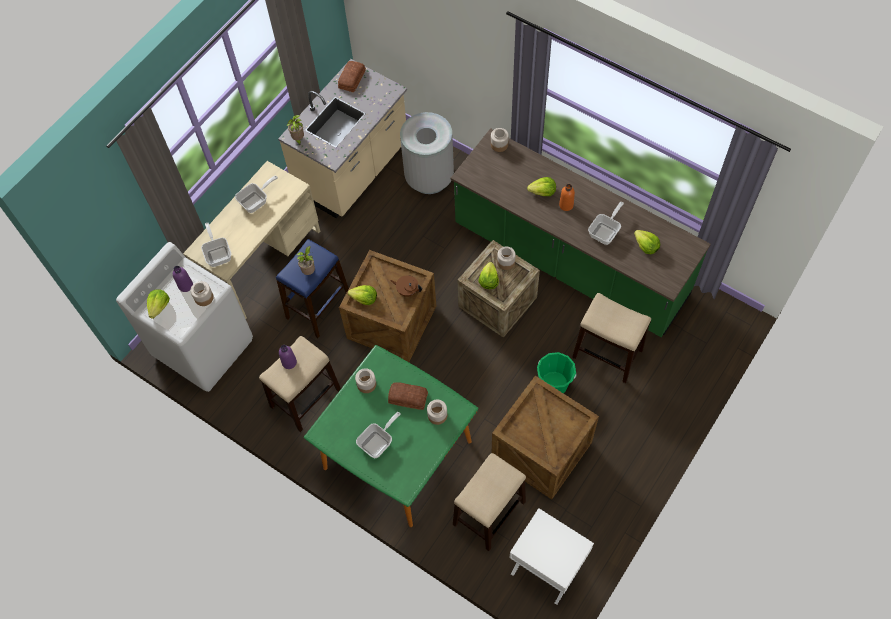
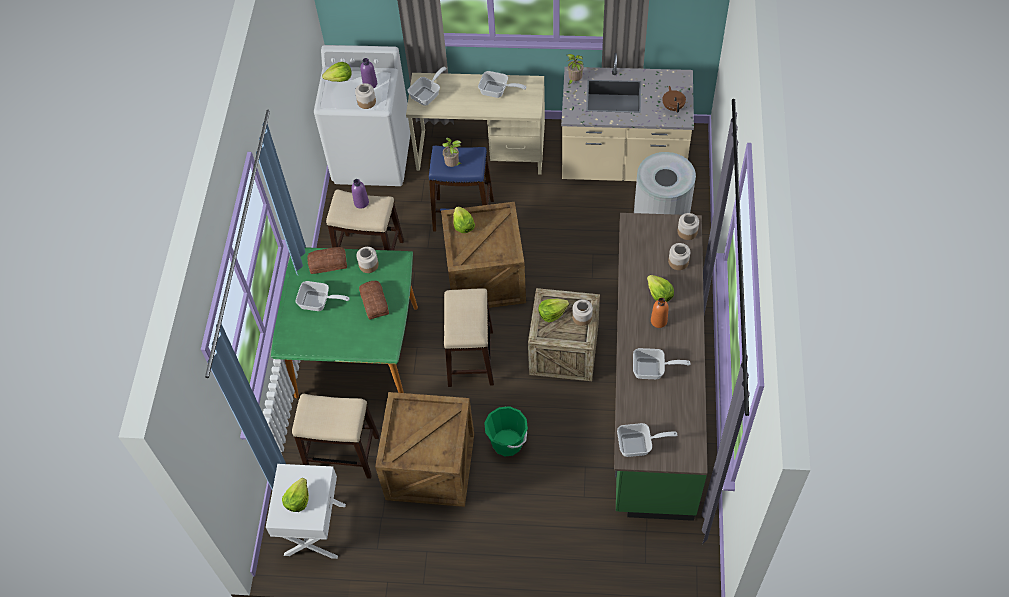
camera: 60 degrees right, 5 degrees down
(351, 79) = (669, 82): bread -> bread (327, 262)
(407, 290) = (493, 252): brown teapot -> brown teapot (673, 107)
(437, 415) = (370, 334): jar -> jar (678, 262)
(608, 354) = (571, 475): stool -> stool (470, 359)
(646, 246) = (660, 414): lettuce -> lettuce (297, 500)
(664, 274) = (639, 445): none -> frying pan

